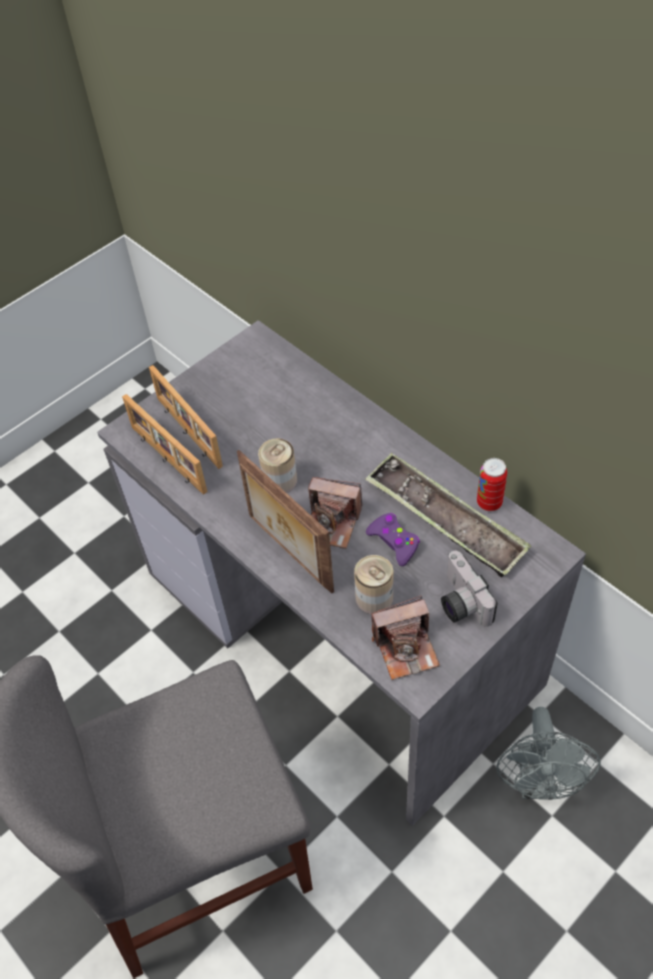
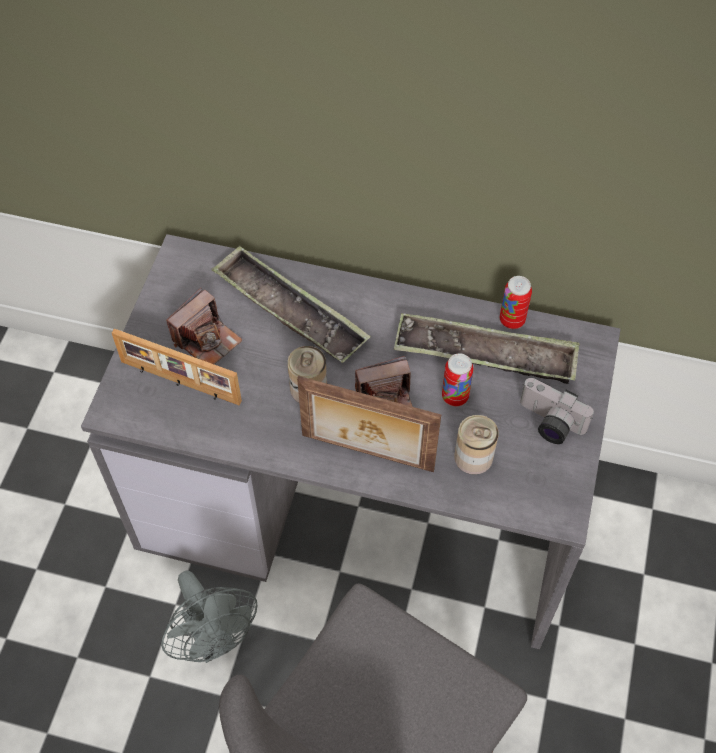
camera: 35 degrees left, 5 degrees up
(167, 460) = (179, 420): picture frame -> none
(309, 415) = (290, 310): none -> tray
(394, 542) = (455, 396): purple game controller -> can
(406, 648) = (532, 488): camera -> camera (207, 340)
(538, 782) = (616, 552): grey fan -> grey fan (214, 640)

